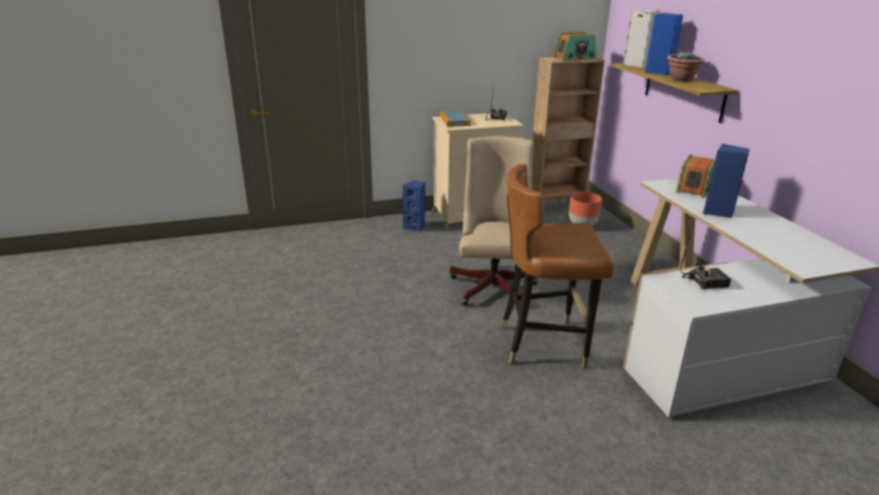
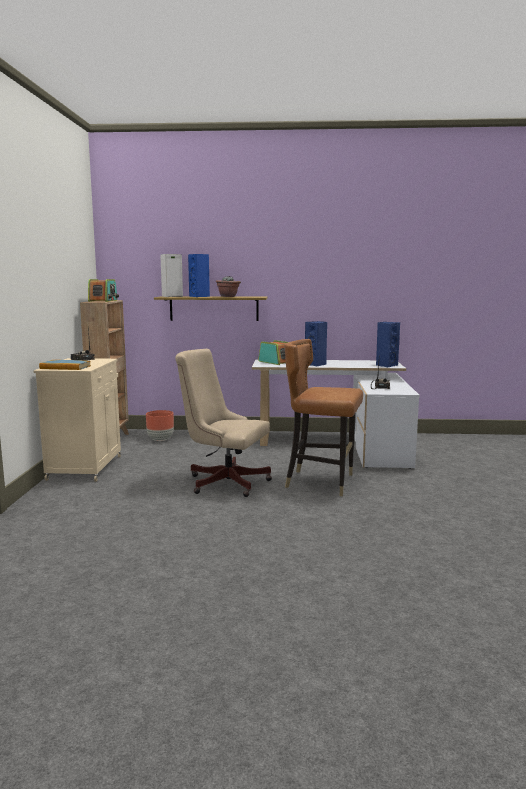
camera: 70 degrees left, 15 degrees down
(415, 227) = (69, 493): blue speaker -> blue speaker (386, 365)
(543, 344) = (321, 482): brown chair -> brown chair turned 90 degrees clockwise

